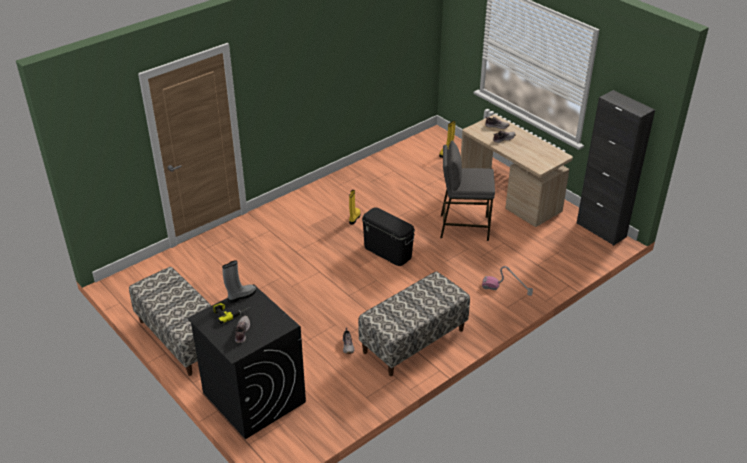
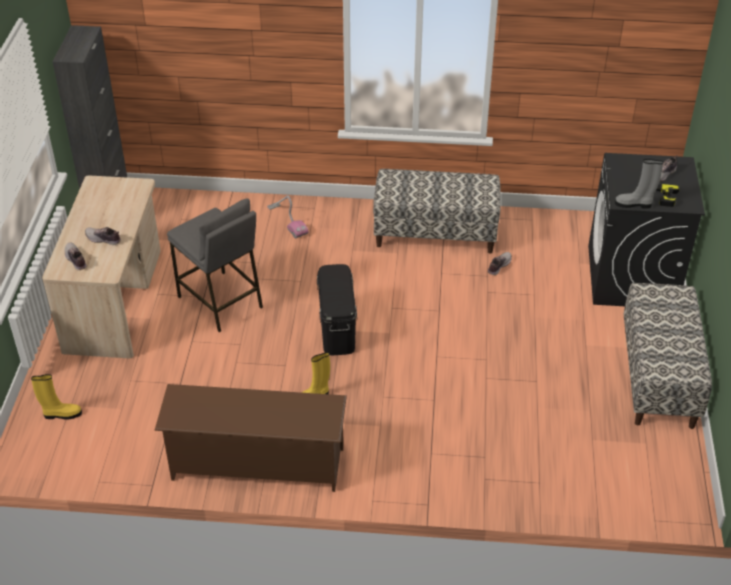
camera: 135 degrees left, 5 degrees up
(341, 183) = (256, 464): none -> brown shoe rack

